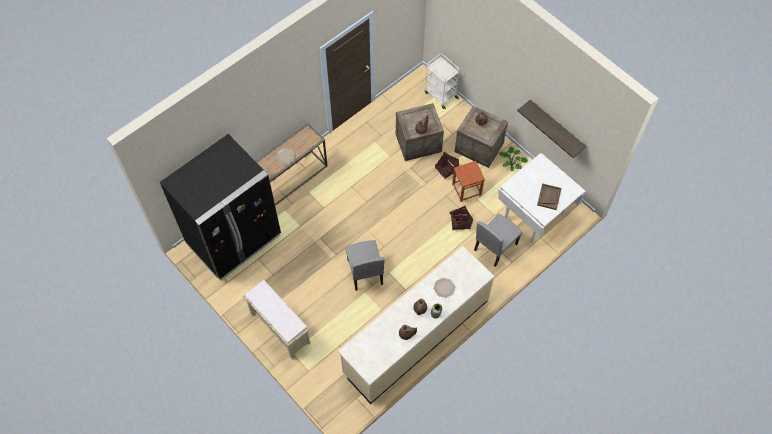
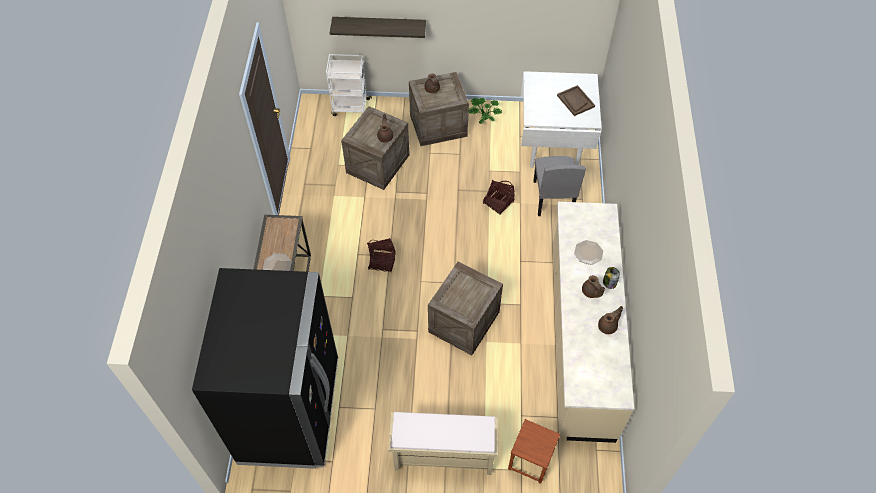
camera: 45 degrees left, 5 degrees down
(364, 272) = (464, 322): grey chair -> crate
(446, 169) = (431, 167): basket -> basket (382, 261)
(466, 189) = (469, 169): brown stool -> brown stool (530, 460)
(556, 127) = (523, 31): shelf -> shelf (379, 26)

